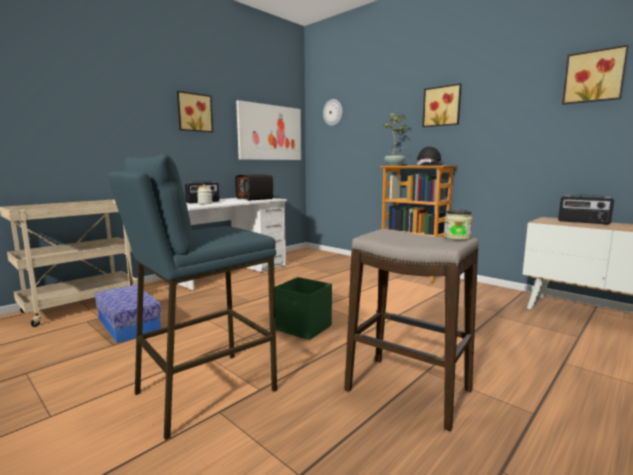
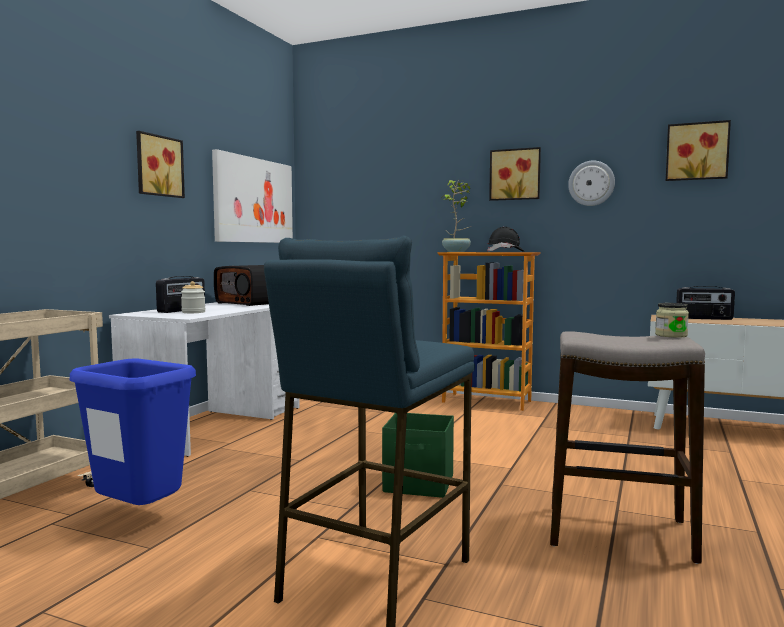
camera: 20 degrees left, 5 degrees down
(128, 324) = (139, 517): storage box -> blue trash can
(333, 112) = (345, 174): wall clock -> wall clock (591, 183)

